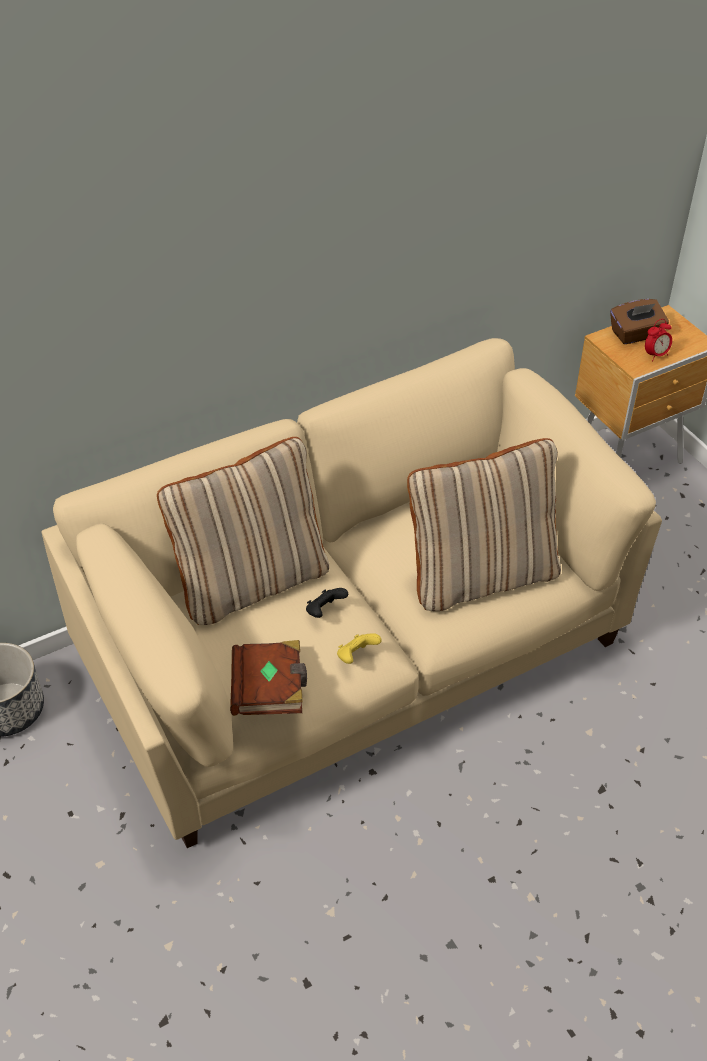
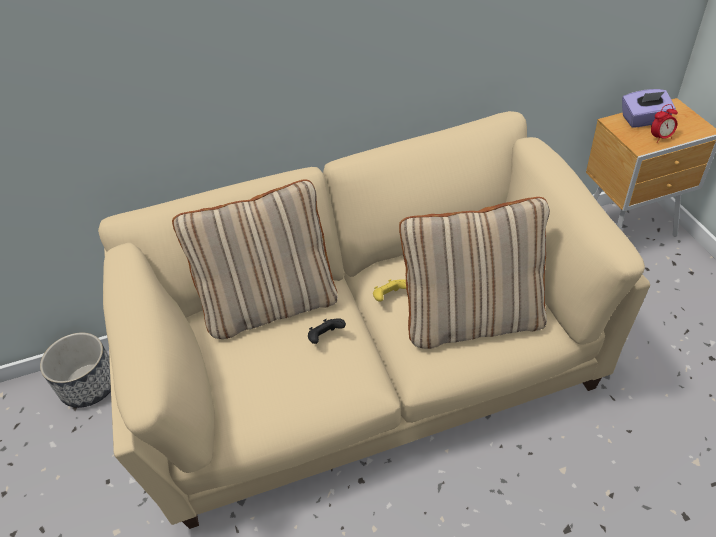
camera: 15 degrees right, 0 degrees up
(270, 691) = (257, 407): brown book -> none
(356, 656) = (343, 383): yellow game controller -> yellow game controller (389, 297)
(636, 334) = (644, 120): brown tissue box -> purple tissue box

